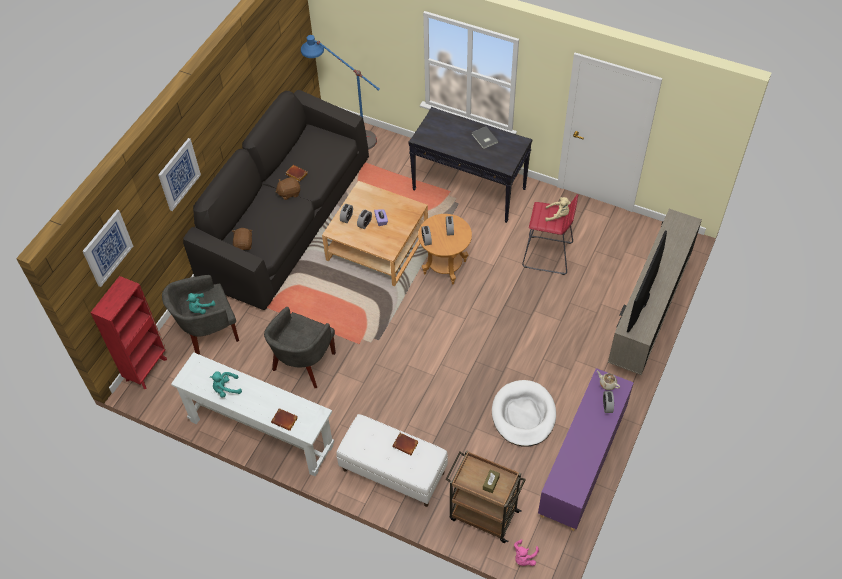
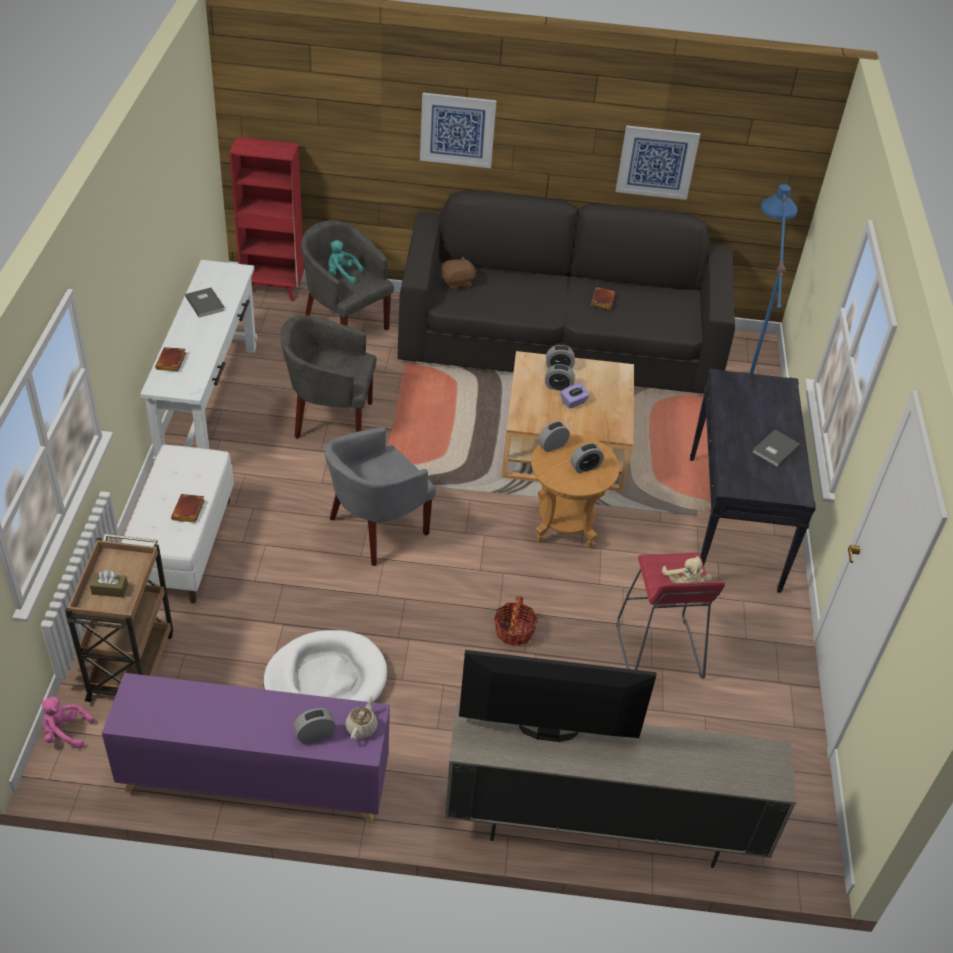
camera: 65 degrees right, 10 degrees down
(107, 248) = (301, 94): picture -> picture (657, 162)
(226, 389) = (205, 303): turquoise plush toy -> grey book
(289, 193) = (565, 301): brown plush toy -> none
(415, 362) = (376, 529): none -> grey armchair
(515, 315) = (514, 631): none -> basket

